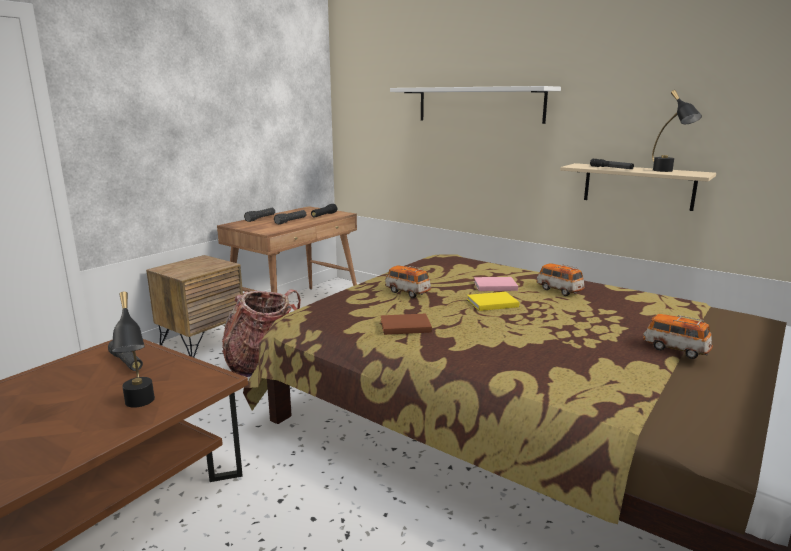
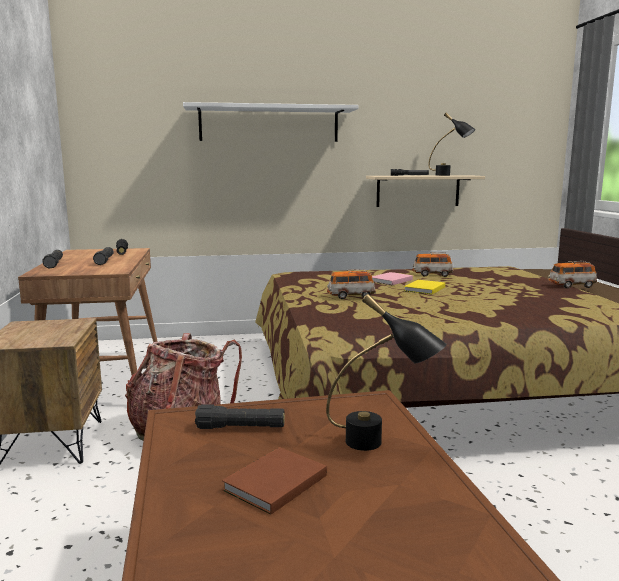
camera: 45 degrees left, 5 degrees down
(404, 326) = (423, 314): brown book -> brown book (272, 483)

